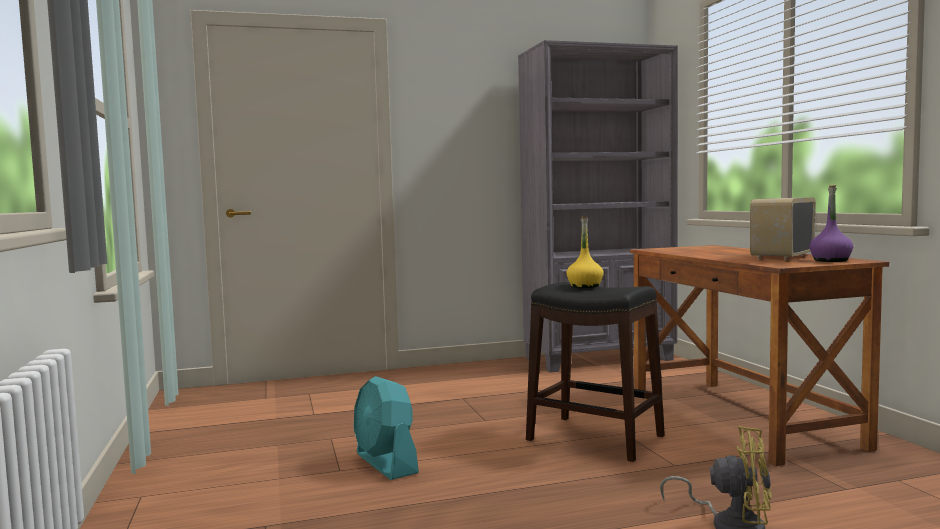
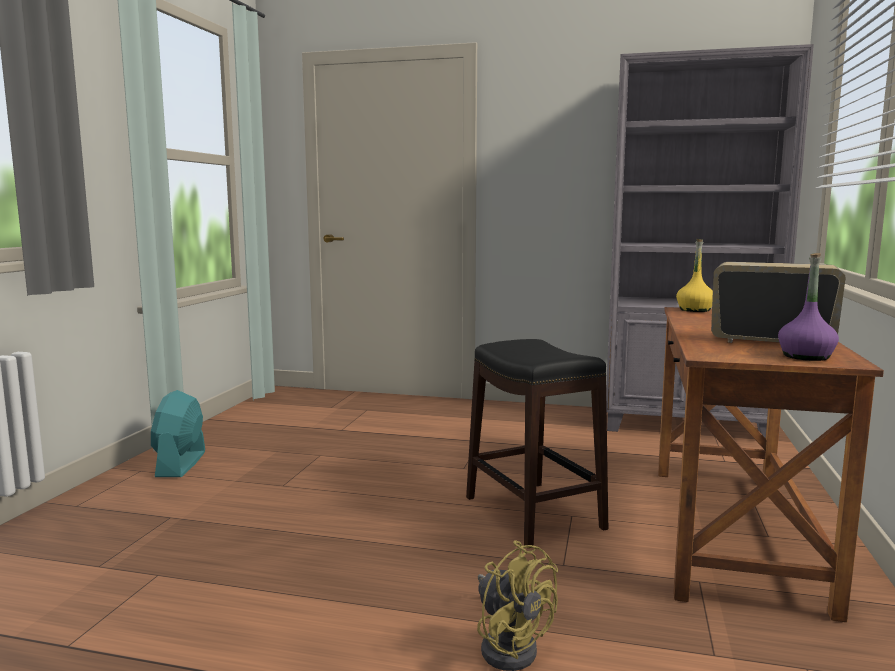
camera: 30 degrees right, 5 degrees up
(386, 463) = (322, 489): turquoise fan -> turquoise fan (181, 464)
(585, 286) = (532, 347): yellow bottle -> yellow bottle (695, 310)
(781, 257) = (771, 342): radio -> radio turned 45 degrees clockwise

